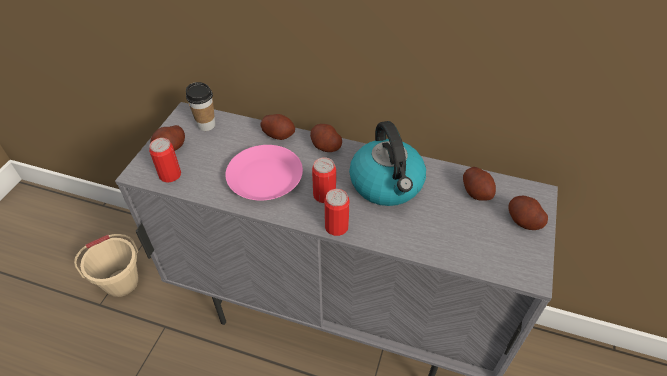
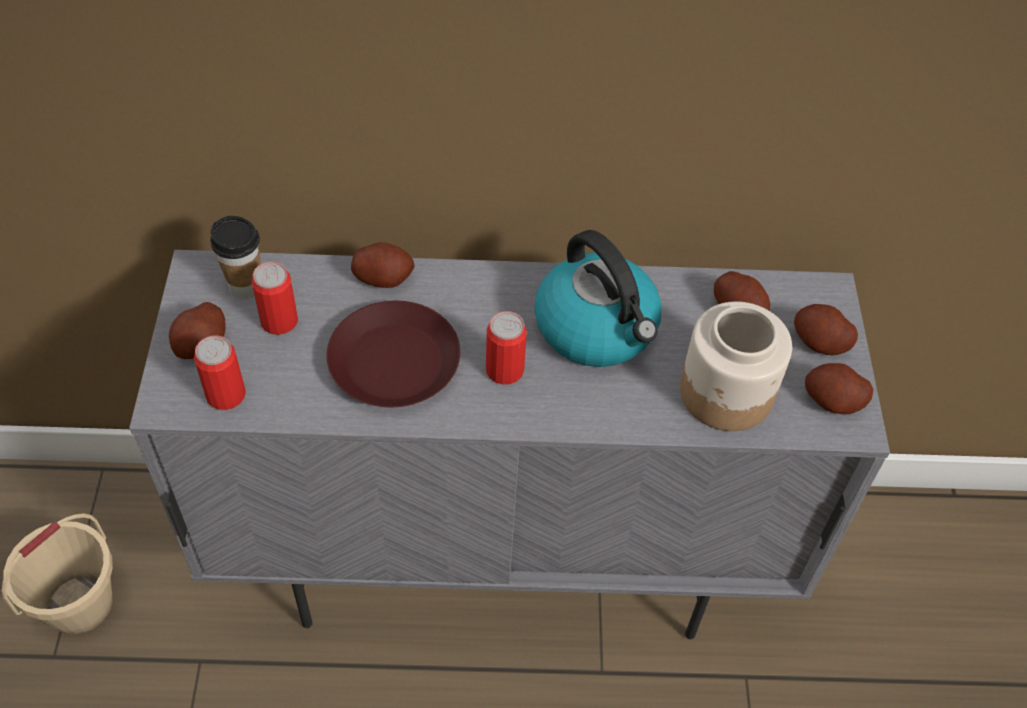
camera: 20 degrees left, 5 degrees up
(266, 178) = (396, 362): pink plate -> brown plate
(325, 146) = (472, 282): potato -> potato (833, 401)
(336, 227) = (545, 419): can -> can (279, 321)
(453, 237) = (726, 394): none -> jar

